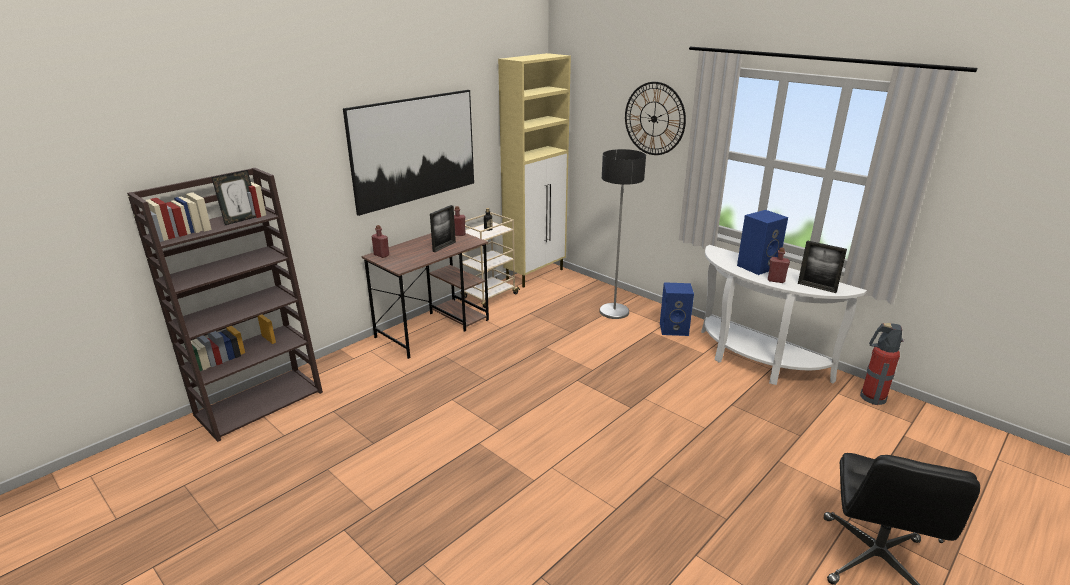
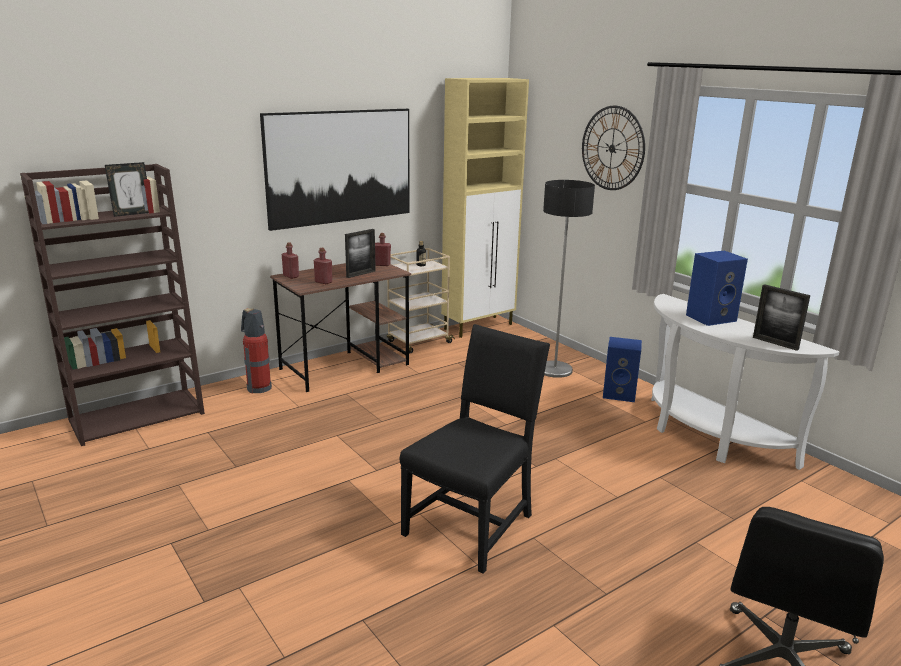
camera: 10 degrees right, 5 degrees down
(599, 470) = (473, 524): none -> black chair
(776, 280) = (727, 332): red bottle -> red bottle (323, 282)
(871, 397) = (844, 490): fire extinguisher -> fire extinguisher (258, 388)

